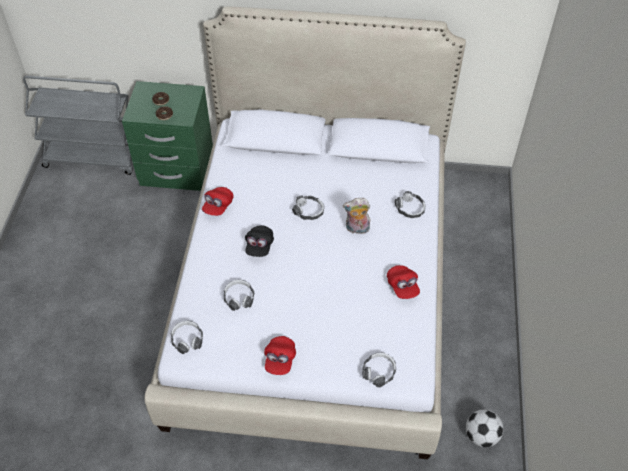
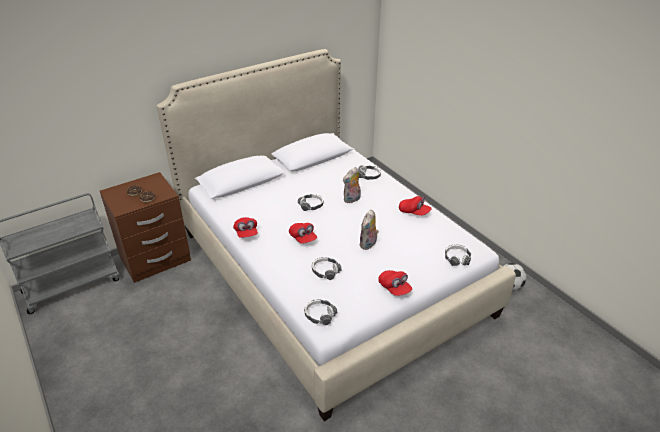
camera: 40 degrees left, 15 degrees down
(177, 170) = (155, 259): green nightstand -> brown nightstand
(259, 246) = (303, 238): black cap -> red cap
(312, 295) = (368, 244): none -> plush toy

